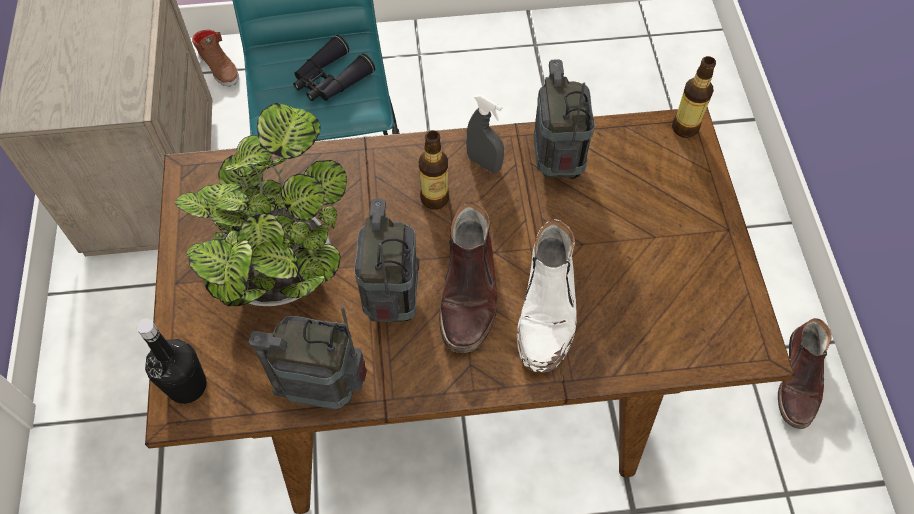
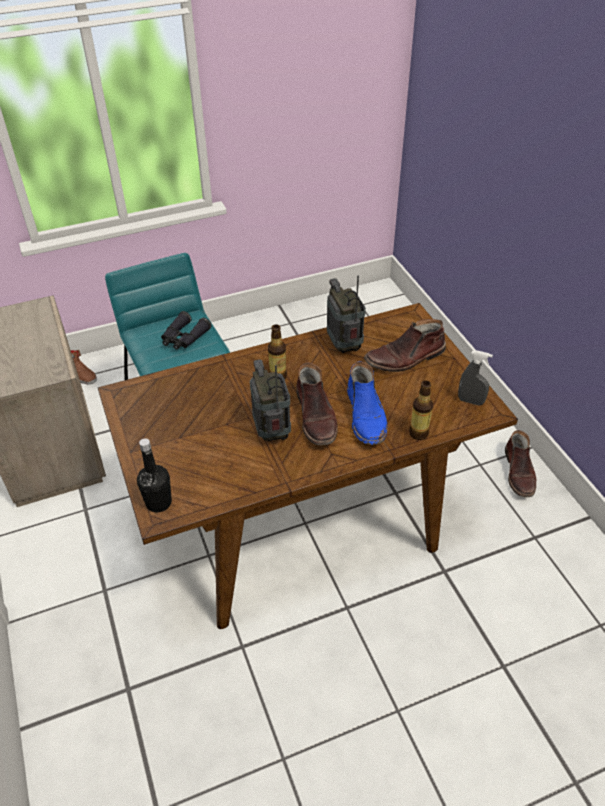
camera: 15 degrees left, 15 degrees down
(283, 267) = (197, 429): potted plant -> none
(324, 388) = (246, 485): radio -> none
(484, 163) = (301, 353): grey spray bottle -> grey spray bottle (470, 401)
(548, 308) = (366, 416): white boot -> blue boot
(647, 211) = (405, 358): none -> brown boot
(685, 128) = (411, 315): bottle -> bottle (418, 433)

